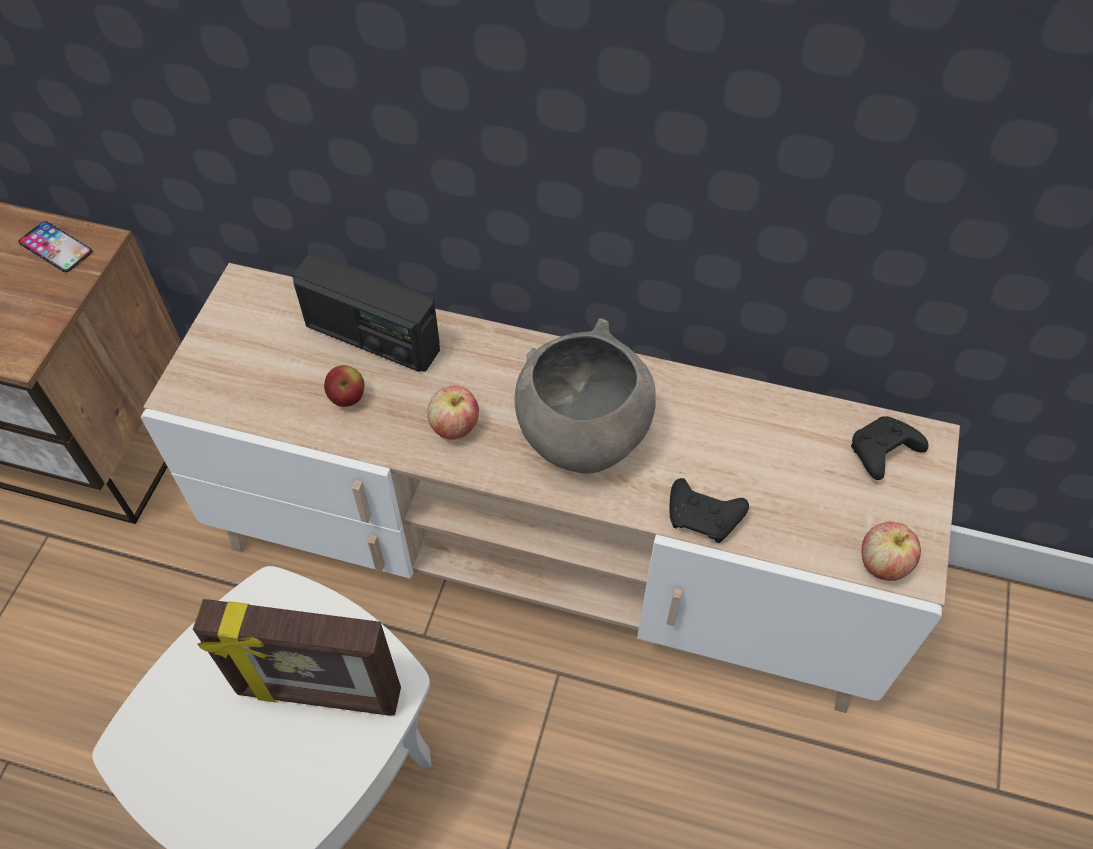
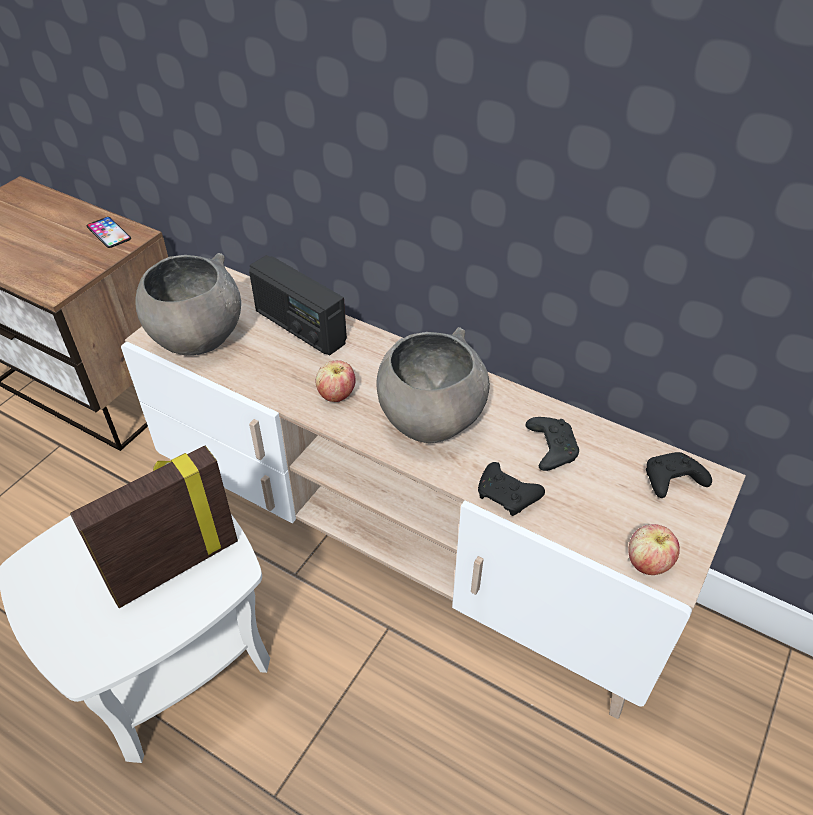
camera: 15 degrees right, 10 degrees down
(241, 383) = (196, 338): none -> grey bowl
(318, 694) = (174, 565): picture frame -> picture frame turned 120 degrees clockwise
(347, 398) = (266, 361): apple -> none
(735, 442) = (550, 448): none -> black game controller

